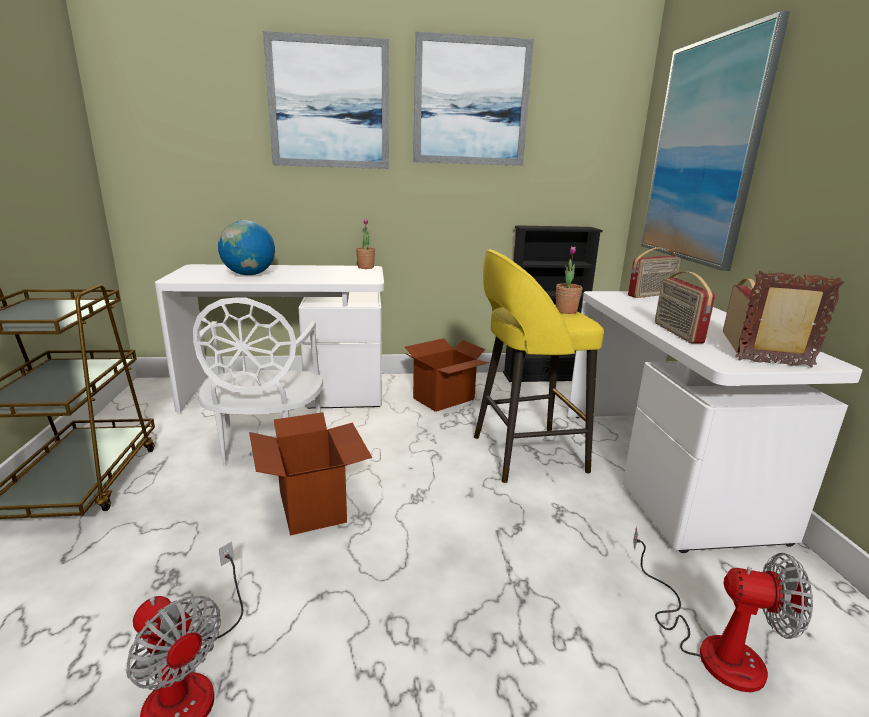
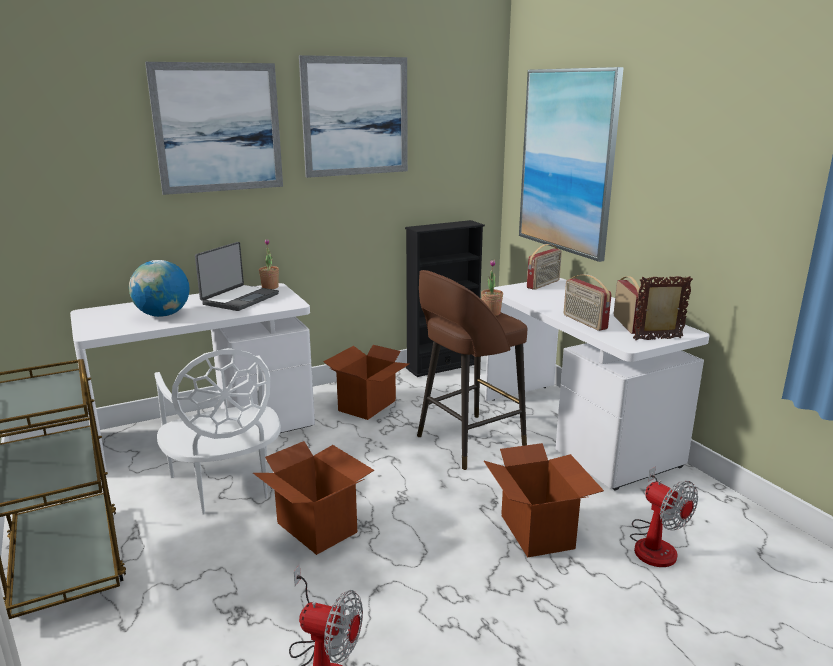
camera: 20 degrees left, 0 degrees up
(328, 272) = (239, 299): none -> laptop
(524, 454) = (467, 442): yellow stool -> brown stool
(552, 579) = (538, 531): none -> cardboard box
(712, 645) = (654, 543): fan -> fan turned 60 degrees clockwise

